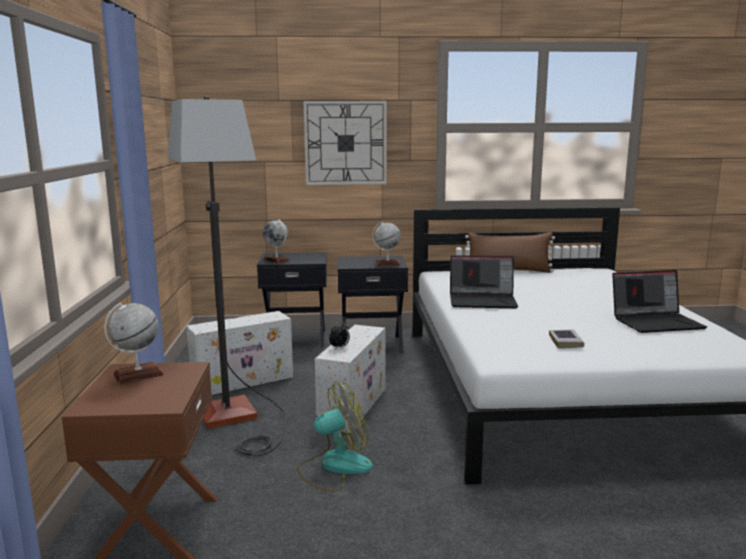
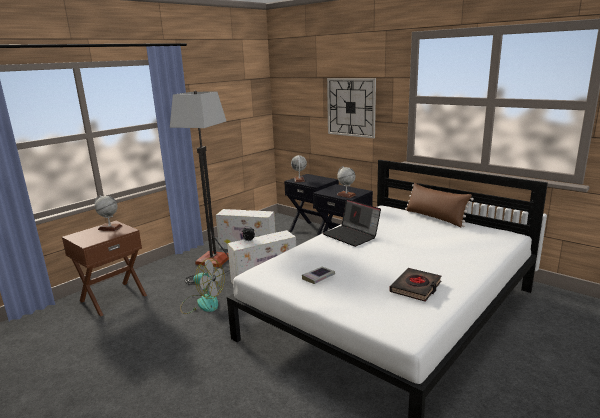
camera: 45 degrees right, 5 degrees up
(656, 322) = (416, 287): laptop -> black book

